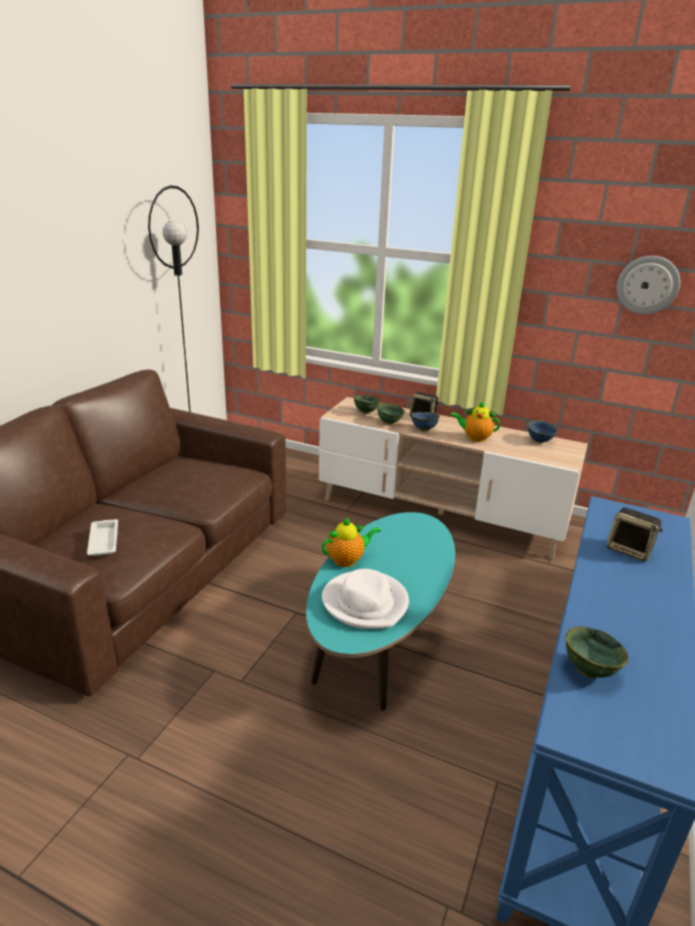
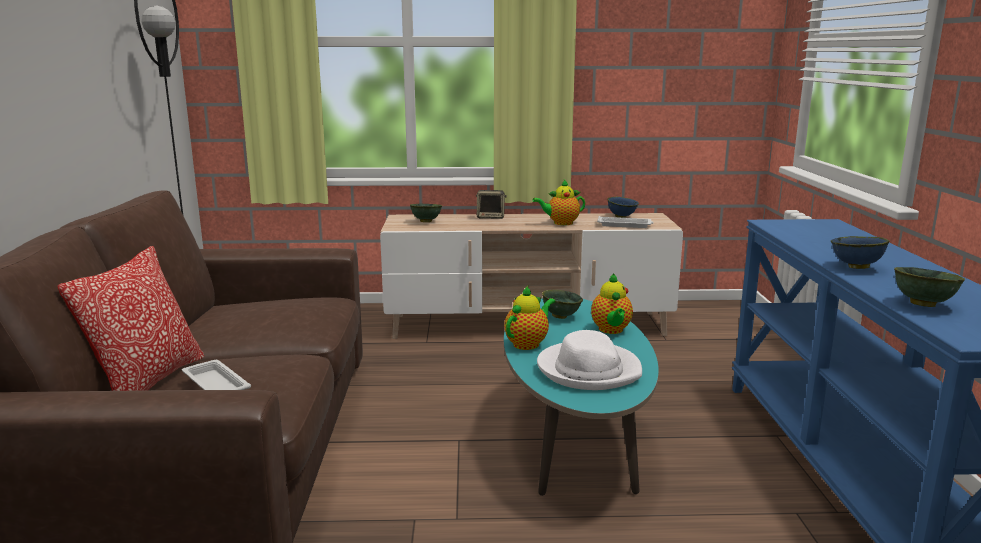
camera: 25 degrees left, 10 degrees down
(80, 522) = (148, 382): none -> pillow
(389, 422) = (461, 225): green bowl -> green bowl (560, 316)
(423, 430) = (503, 225): blue bowl -> blue bowl (856, 267)
(427, 565) = (611, 330): none -> teapot
(530, 453) = (625, 225): none -> white tray
(630, 550) = (830, 241): speaker -> none
(647, 285) = (686, 47): wall clock -> none

